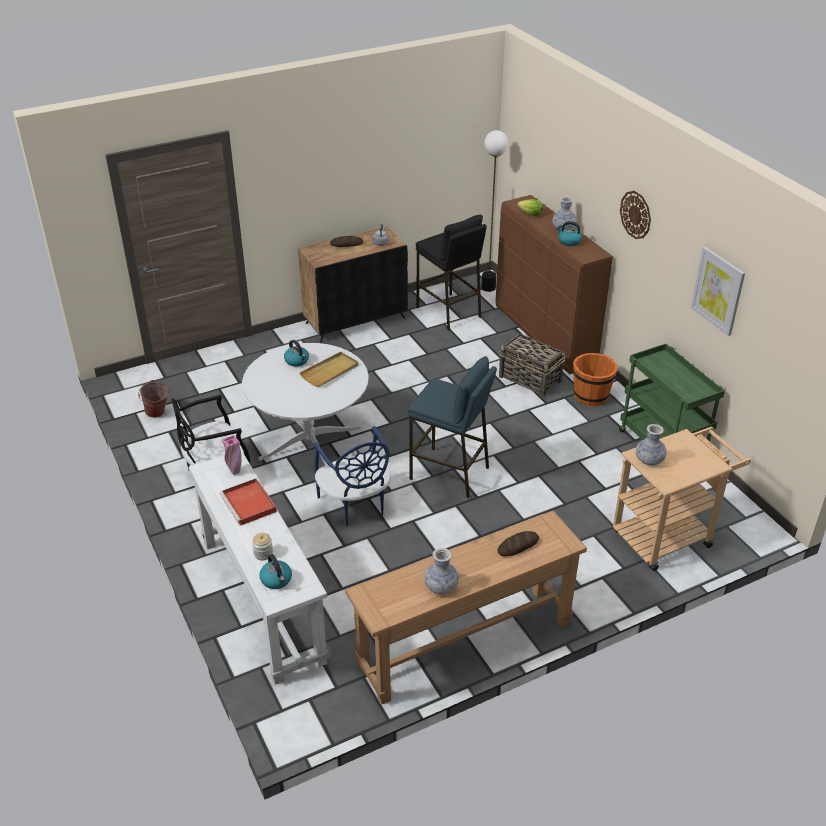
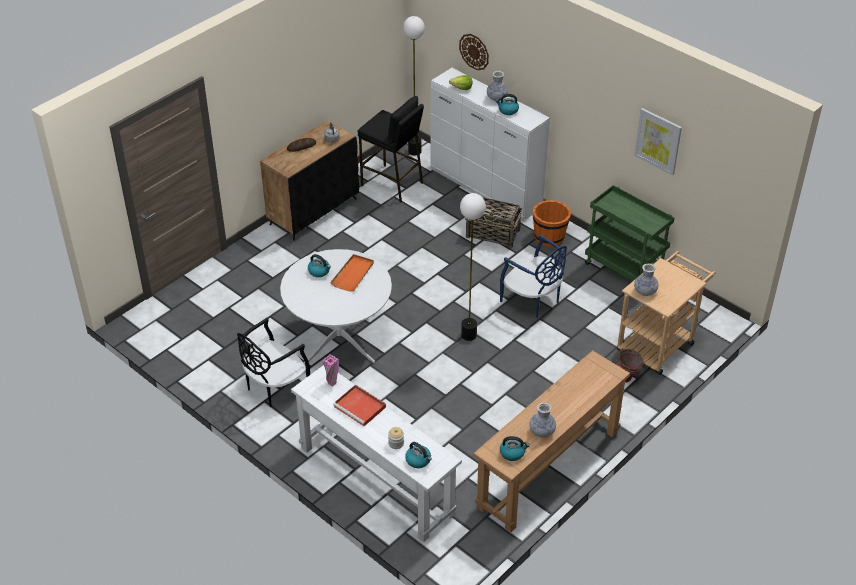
camera: 20 degrees left, 5 degrees up
(157, 414) = (187, 346): bucket -> bucket (627, 378)
(330, 371) = (353, 274): beige tray -> orange tray
(355, 505) = (407, 383): blue chair -> blue chair (532, 300)
(391, 602) = (512, 453): none -> kettle
(450, 473) = (469, 335): blue stool -> floor lamp
(518, 546) = (581, 385): bread -> none
(544, 336) = (485, 190): brown dresser -> white dresser
(635, 214) = (569, 83): wall clock -> wall clock (474, 51)

